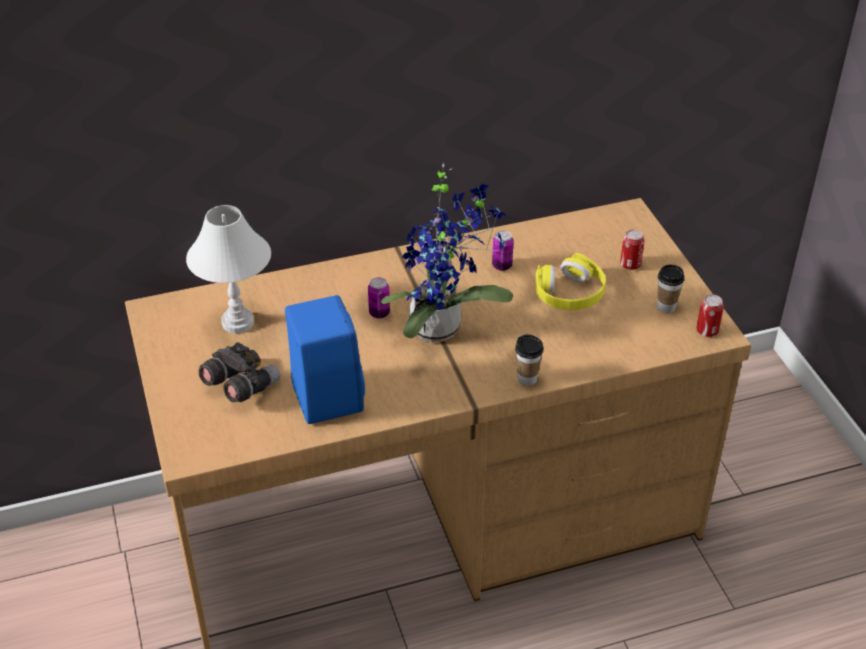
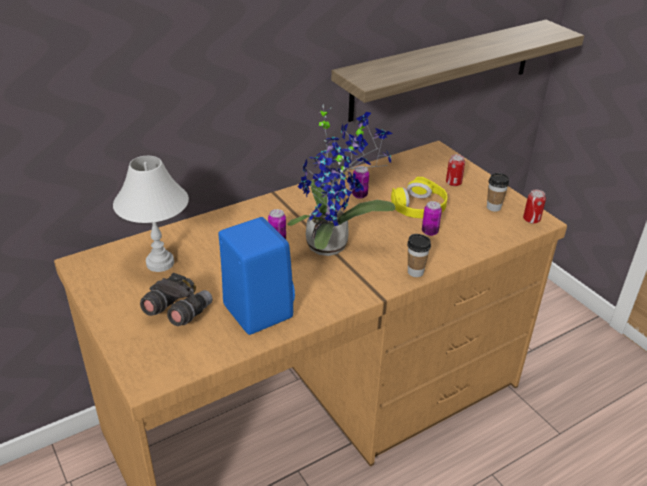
camera: 15 degrees left, 5 degrees down
(568, 329) = (429, 232): none -> can
(649, 109) = (444, 69): none -> shelf

